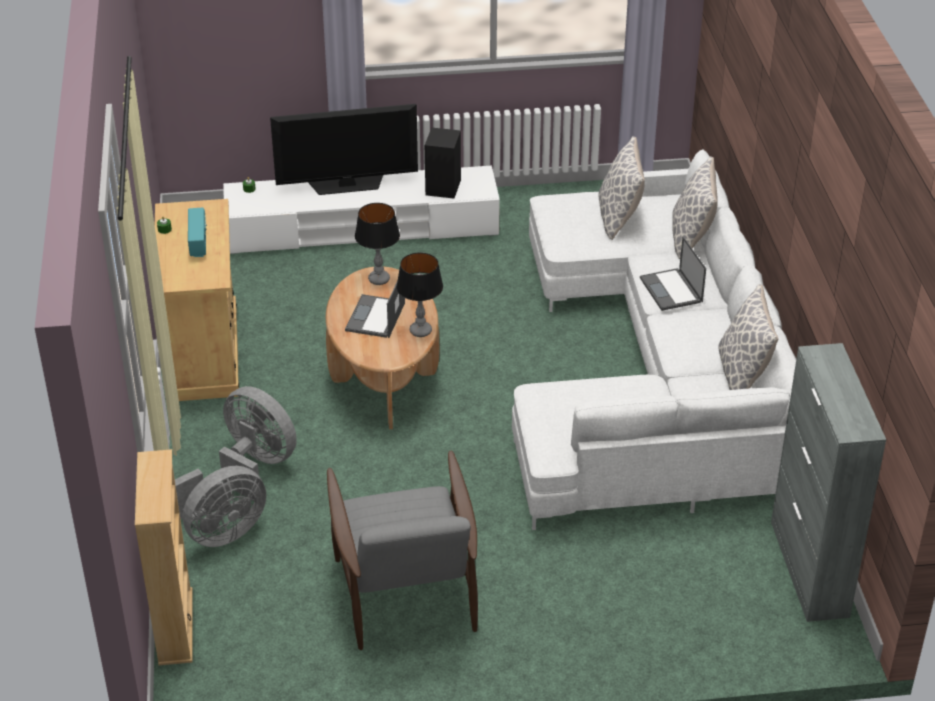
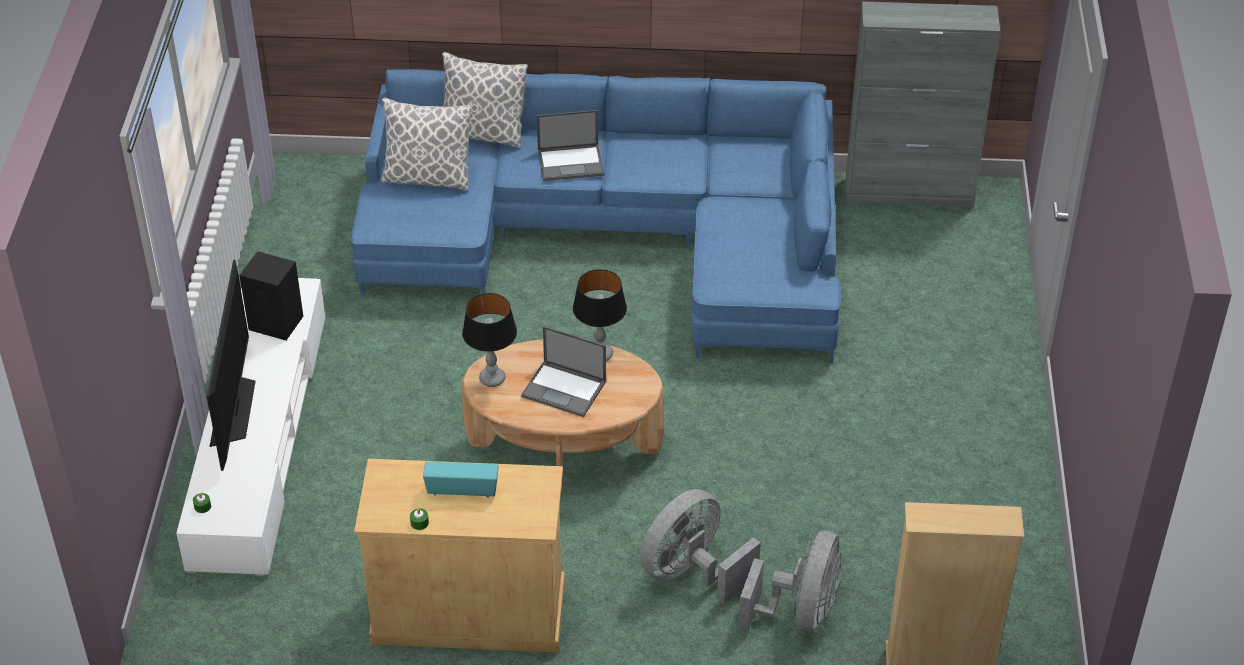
camera: 80 degrees left, 5 degrees up
(219, 533) = (800, 614): grey fan -> grey fan turned 45 degrees clockwise
(405, 589) = (905, 467): grey armchair -> none
(657, 375) = (616, 237): white sofa -> blue sofa
(743, 374) = (718, 140): pillow -> none

